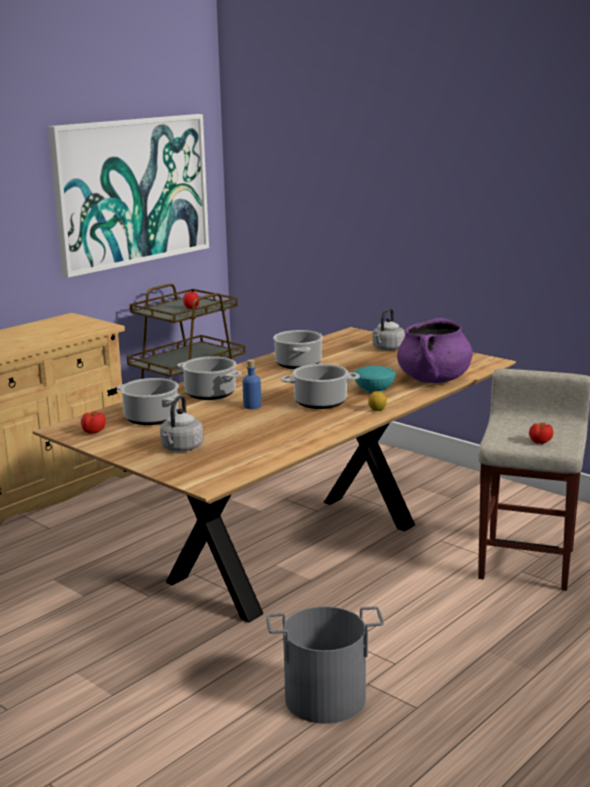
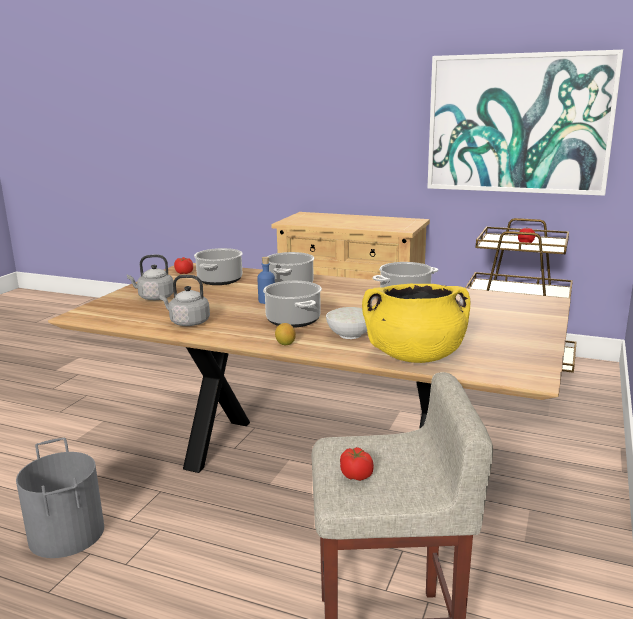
camera: 70 degrees right, 0 degrees up
(374, 390) = (350, 335): turquoise bowl -> white bowl
(387, 348) = (508, 322): grey kettle -> grey kettle (187, 322)
(434, 379) = (414, 356): purple cooking pot -> yellow cooking pot

